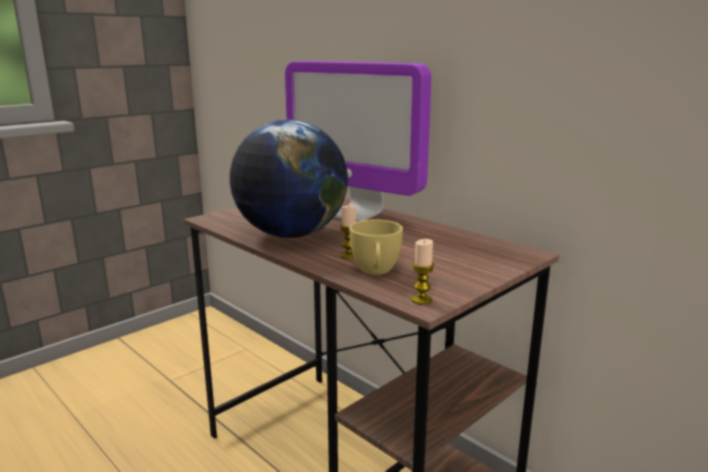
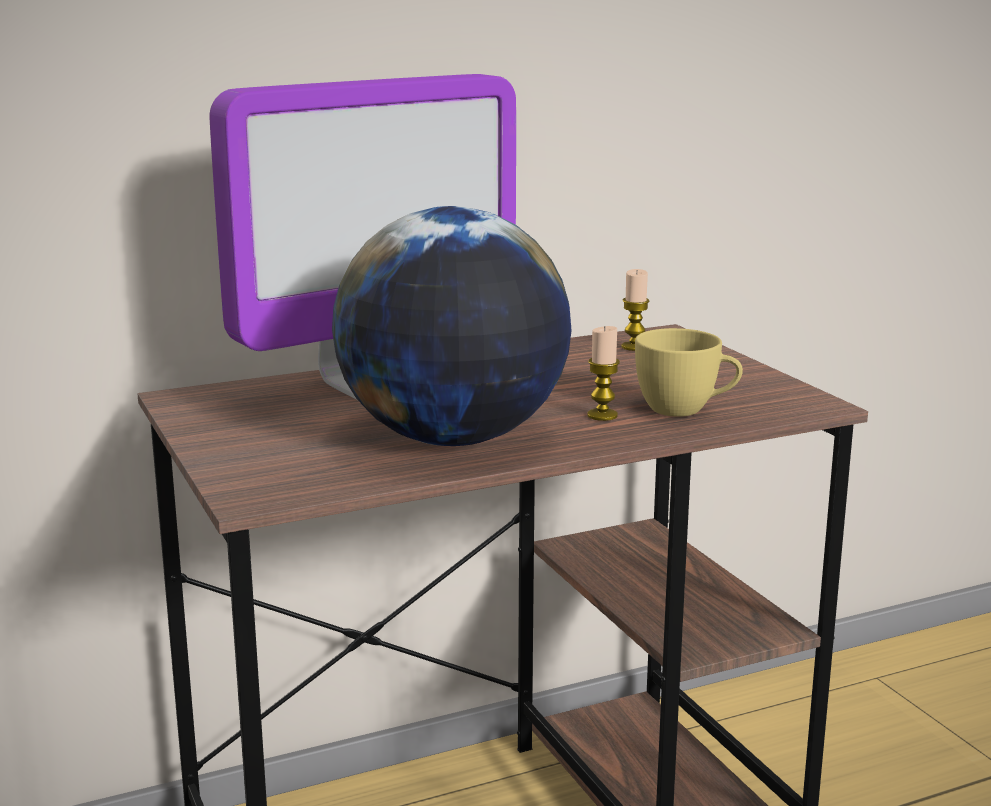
camera: 70 degrees left, 0 degrees up
(421, 300) = (801, 403): candle -> candle (634, 347)

